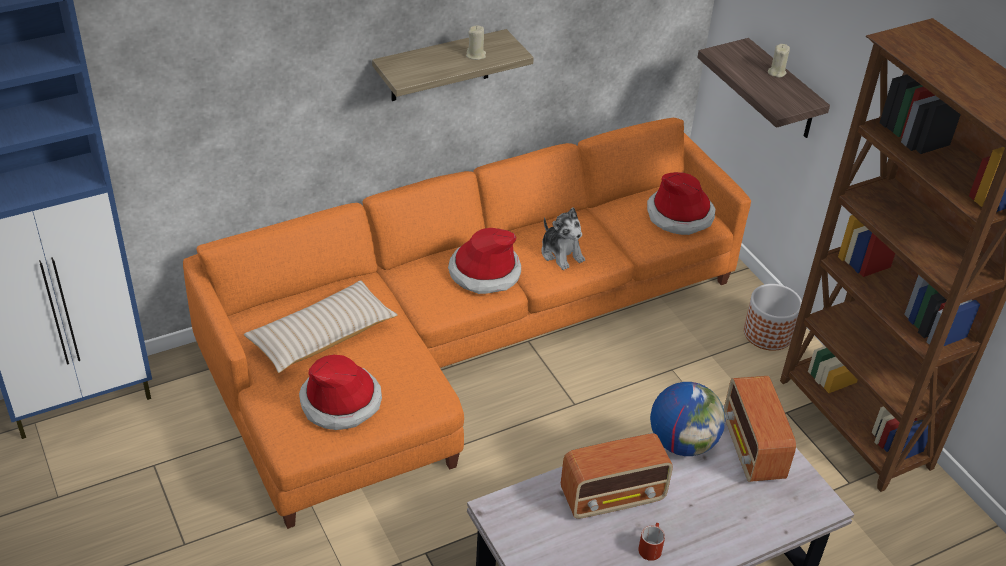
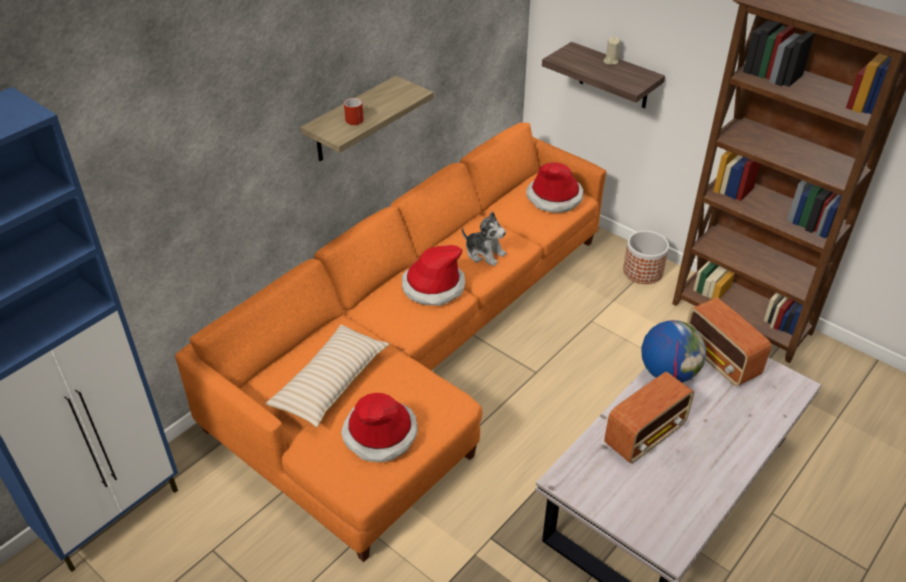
camera: 20 degrees left, 0 degrees up
(476, 55) = (386, 102): beige candle -> none
(650, 547) = (698, 465): red mug -> red mug (354, 118)

